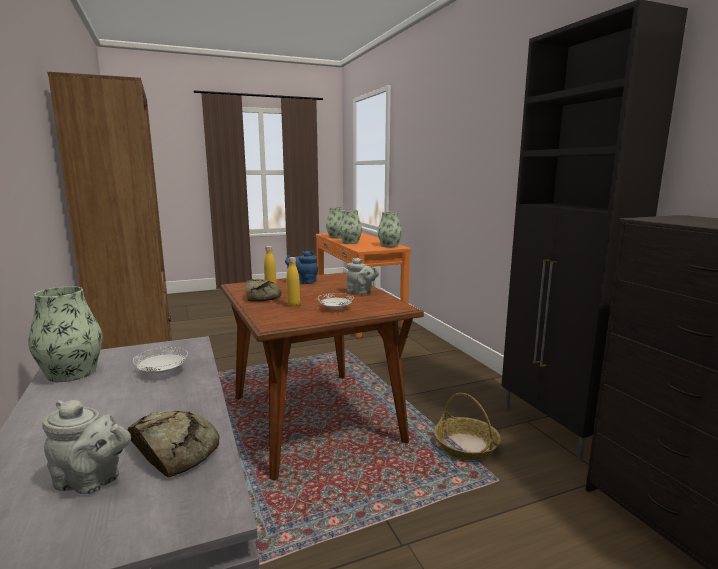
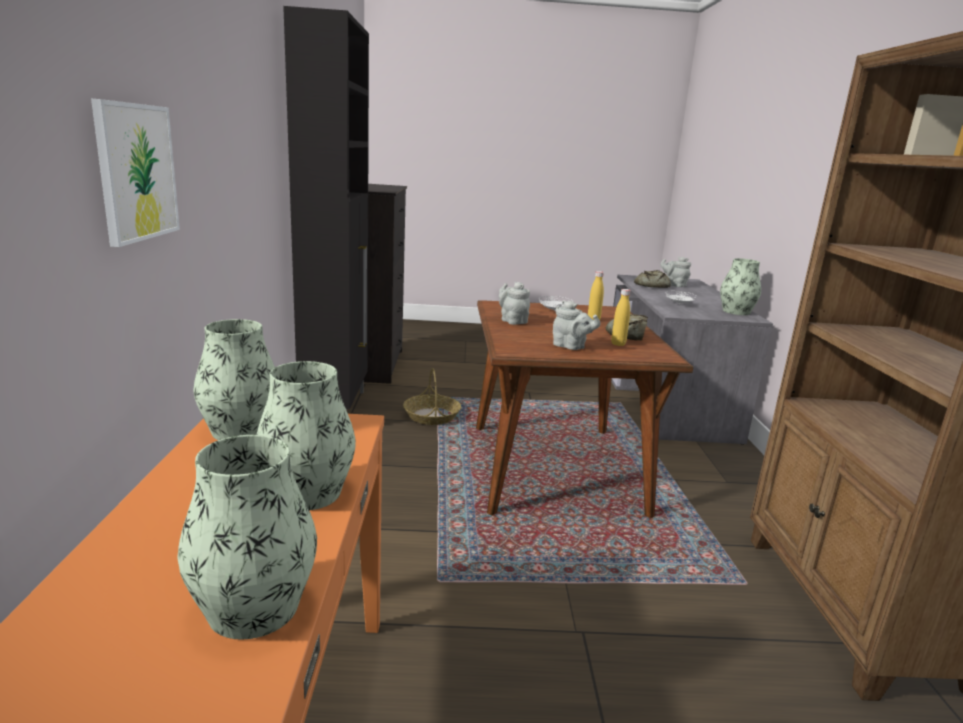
camera: 160 degrees left, 5 degrees up
(303, 282) = (571, 347): blue teapot -> grey teapot
(433, 170) = (136, 172): none -> picture

